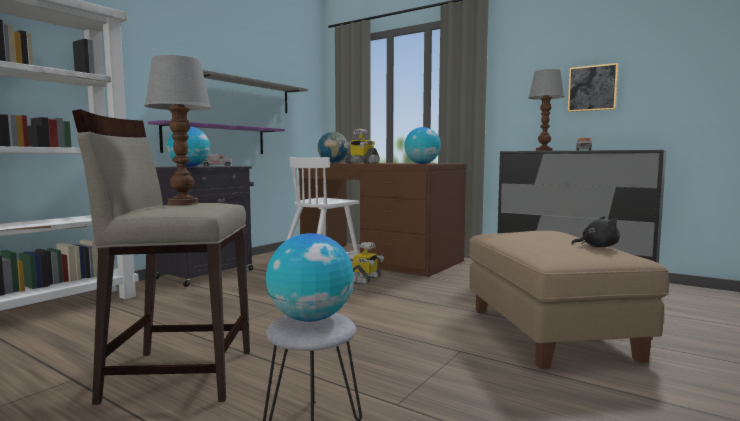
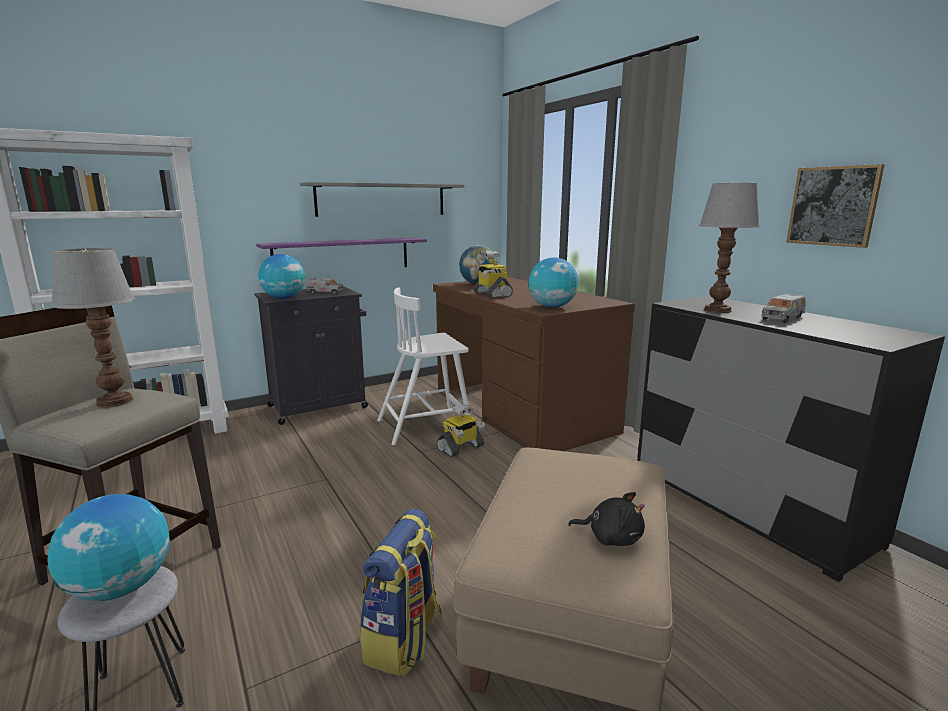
camera: 25 degrees right, 10 degrees up
(469, 360) = (404, 640): none -> backpack

